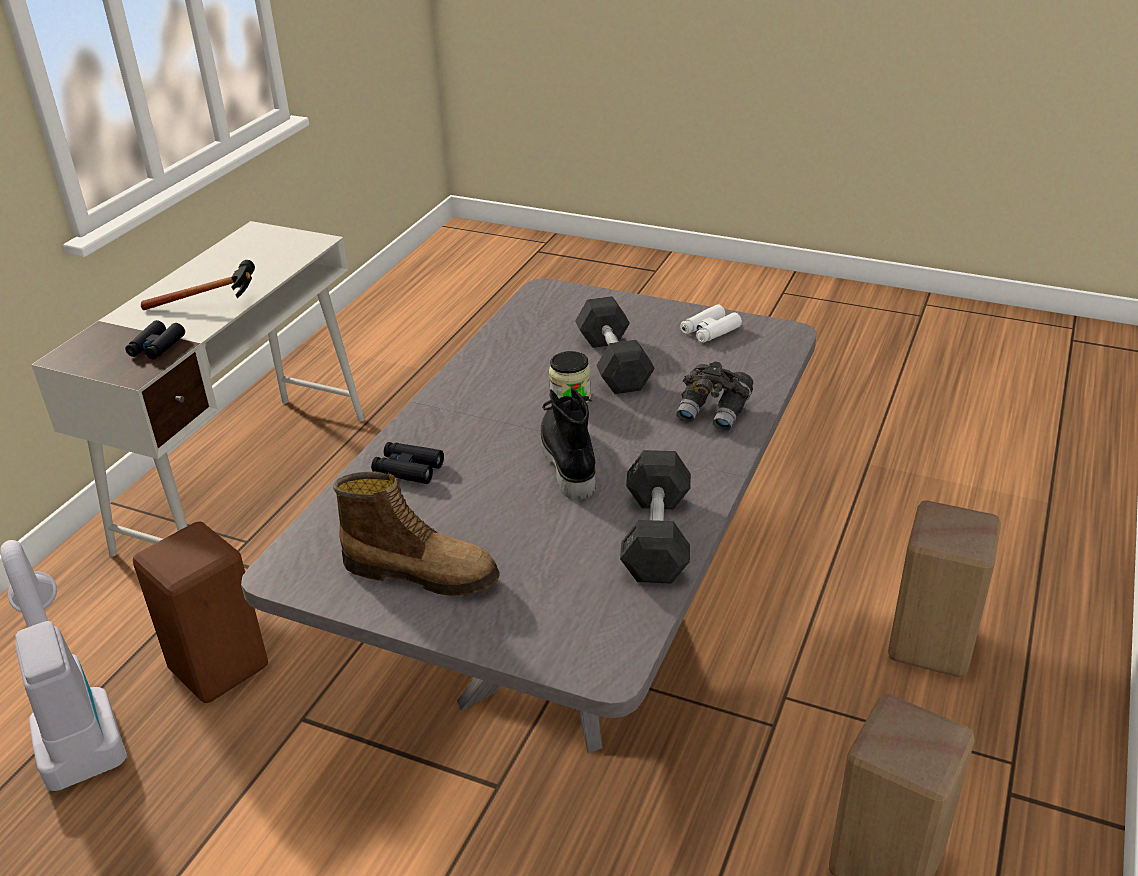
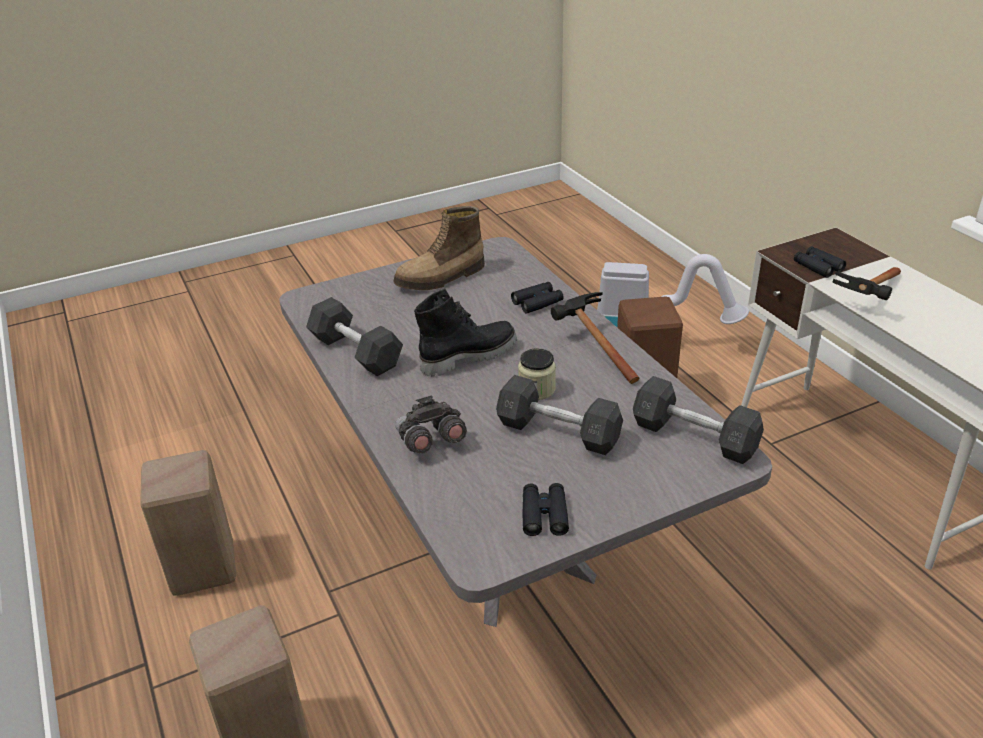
camera: 130 degrees right, 0 degrees up
(465, 400) = (591, 348): none -> hammer
(540, 311) = (694, 437): none -> grey dumbbell
(567, 459) = (468, 356): black boot -> black boot turned 60 degrees counterclockwise
(709, 331) = (544, 514): white binoculars -> black binoculars

